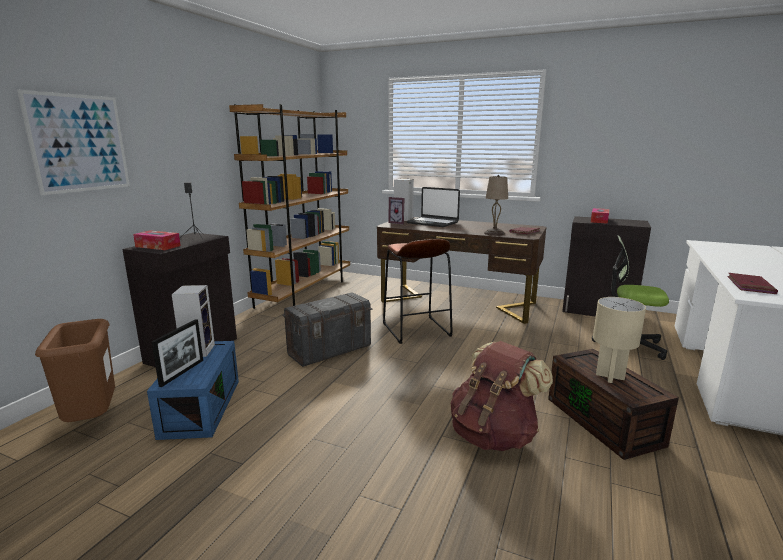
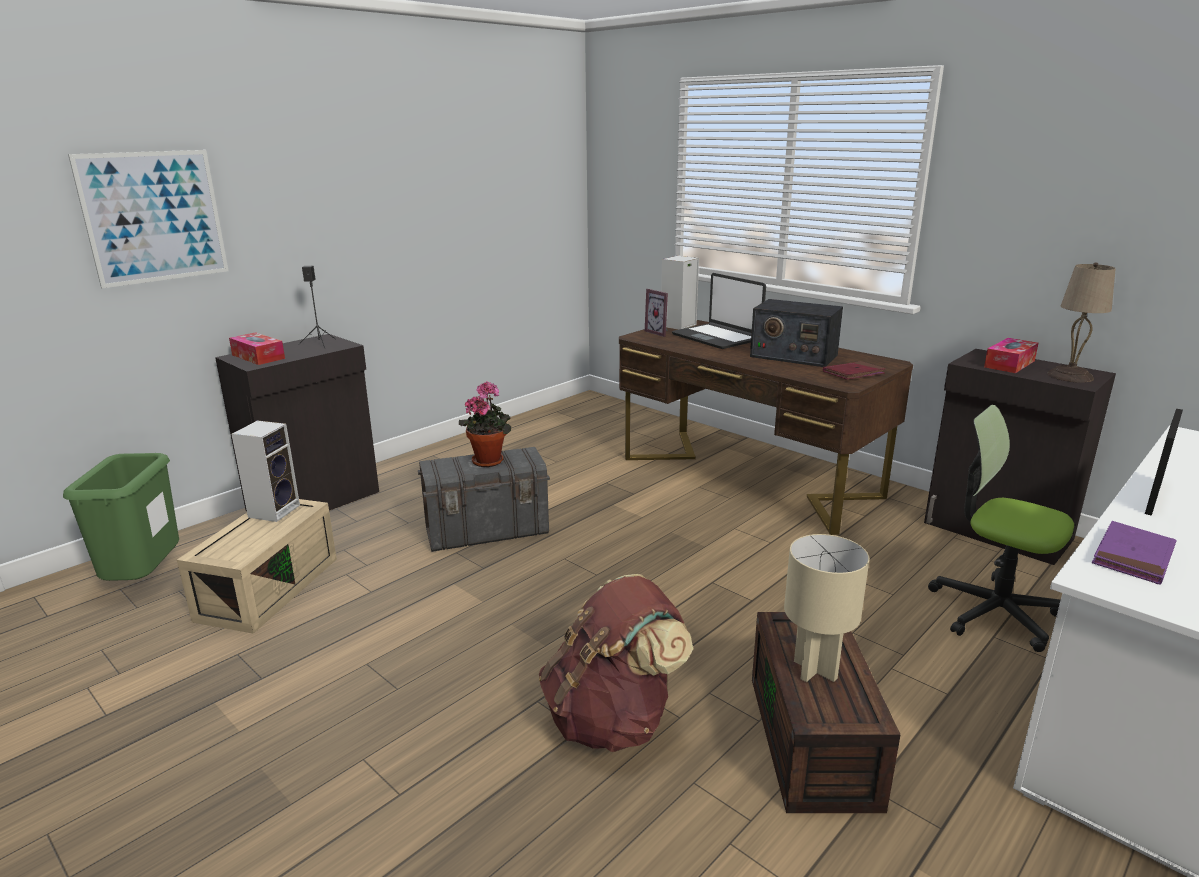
camera: 20 degrees right, 5 degrees up
(92, 420) = (145, 581): brown trash can -> green trash can
(182, 372) = (232, 541): picture frame -> picture frame (1153, 496)
(200, 407) = (268, 587): blue storage box -> beige storage box
(305, 292) = (524, 426): brown bookcase -> none
(331, 302) = (489, 460): none -> potted plant
(416, 330) = (639, 518): brown stool -> none
(484, 227) = (793, 355): none -> radio
(494, 233) = (793, 371): beige table lamp -> beige table lamp (1070, 376)
(750, 286) = (1133, 556): red book -> purple book

